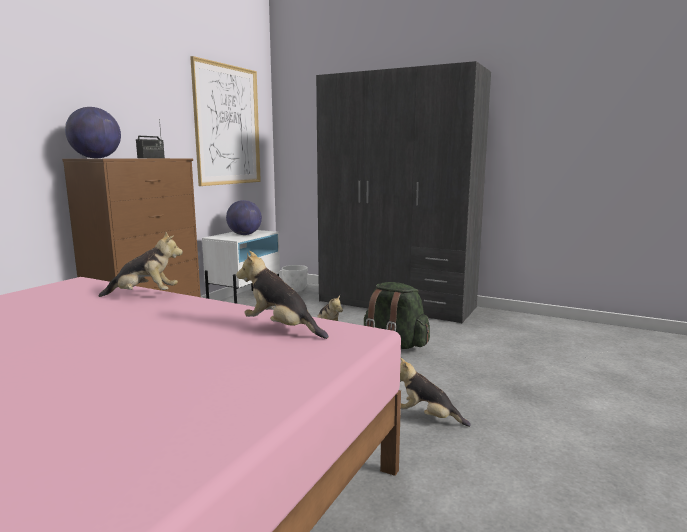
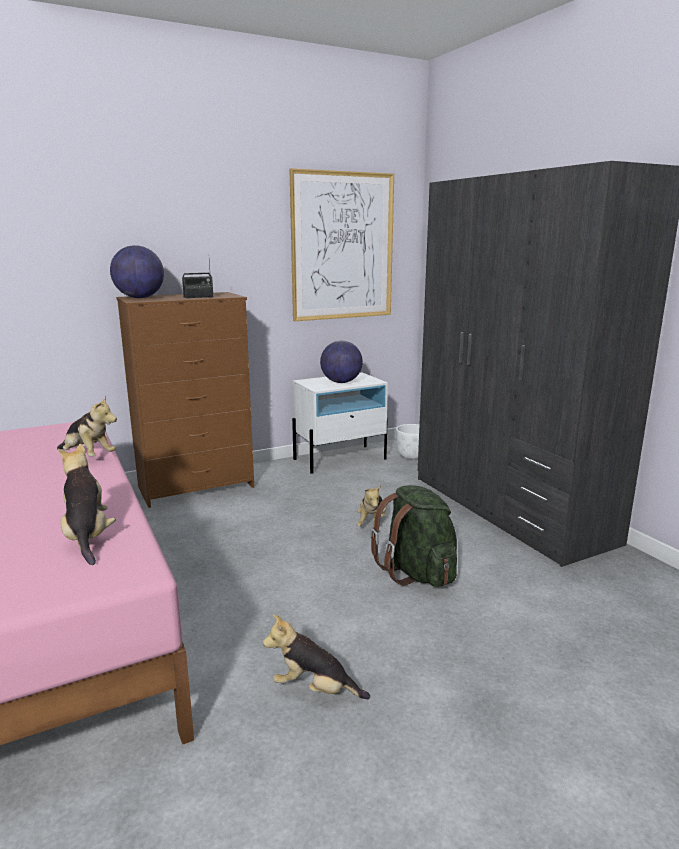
camera: 35 degrees right, 5 degrees up
(427, 417) = (314, 689): plush toy -> plush toy turned 45 degrees counterclockwise

